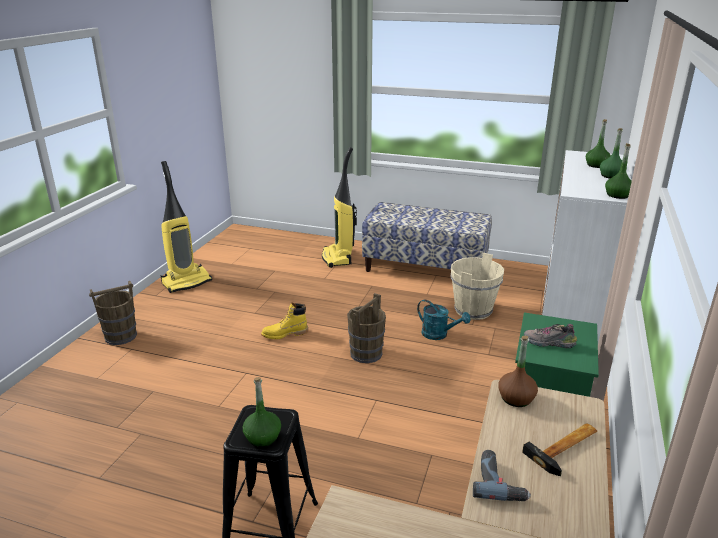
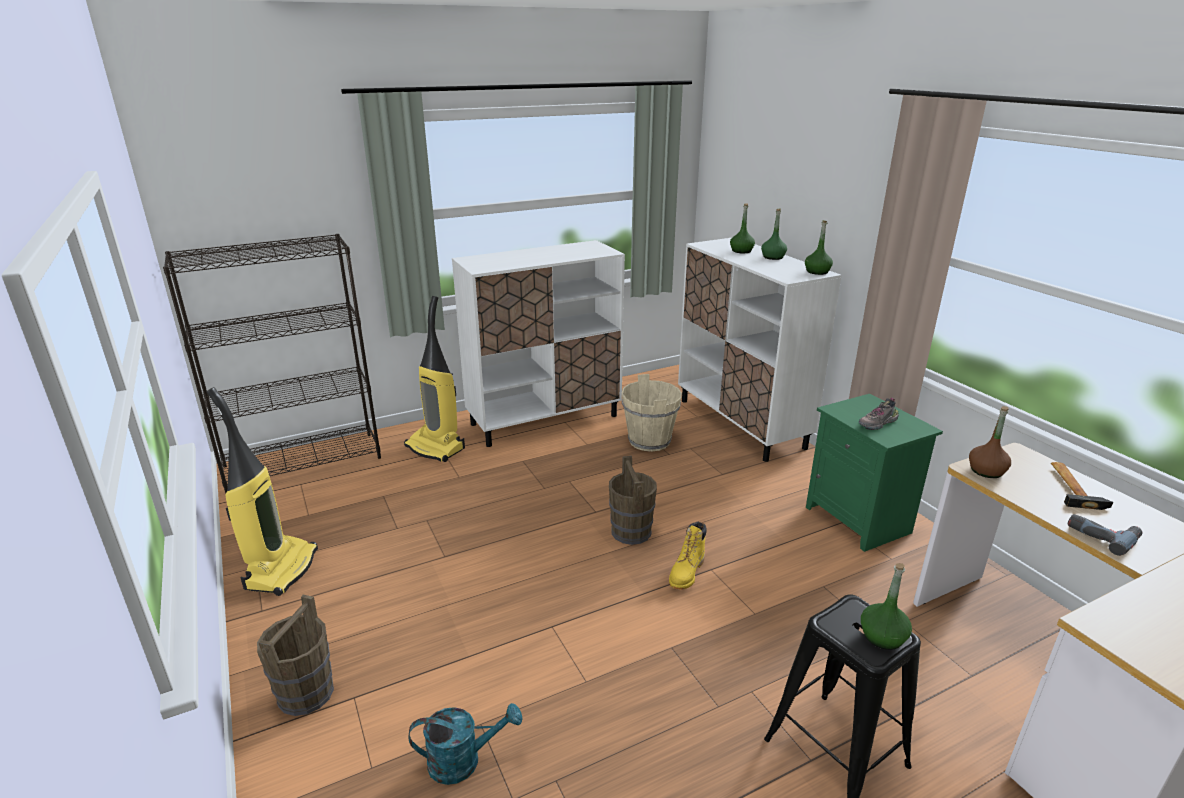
camera: 45 degrees left, 0 degrees up
(267, 238) = (304, 461): none -> black bookcase
(285, 334) = (520, 560): yellow boot -> yellow boot (686, 573)
(425, 268) = (545, 420): bench -> white cabinet
(439, 335) = (660, 478): turquoise watering can -> turquoise watering can (464, 760)

